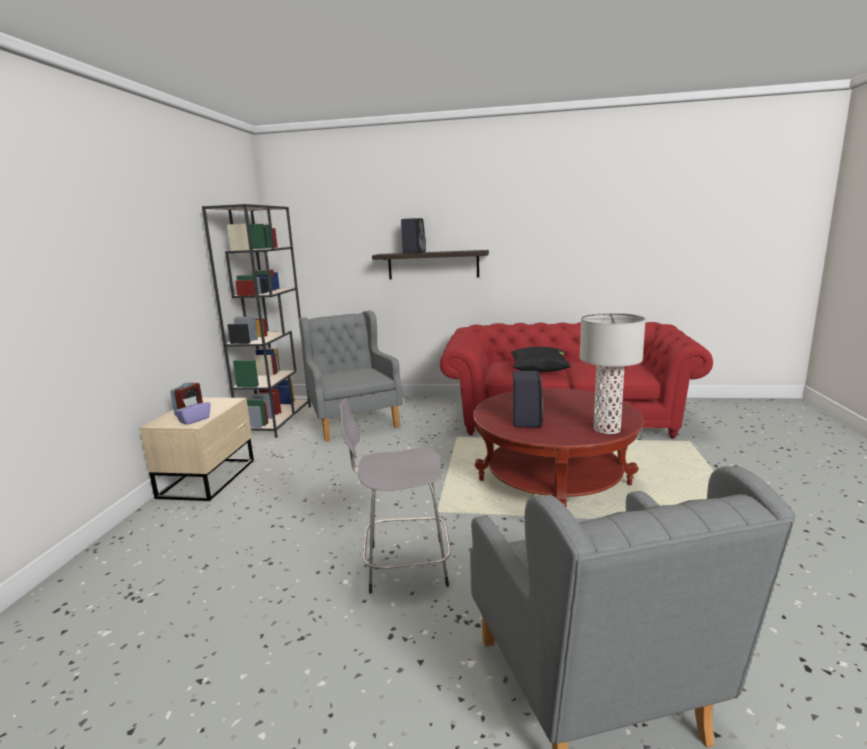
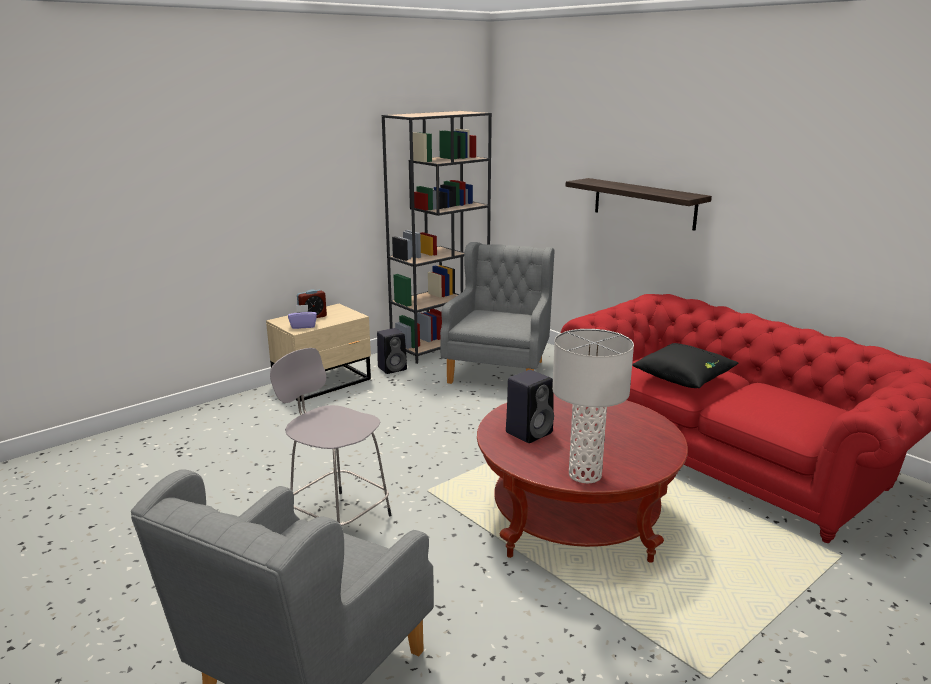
camera: 40 degrees right, 5 degrees up
(414, 252) = (618, 184): black speaker -> black speaker (393, 368)

